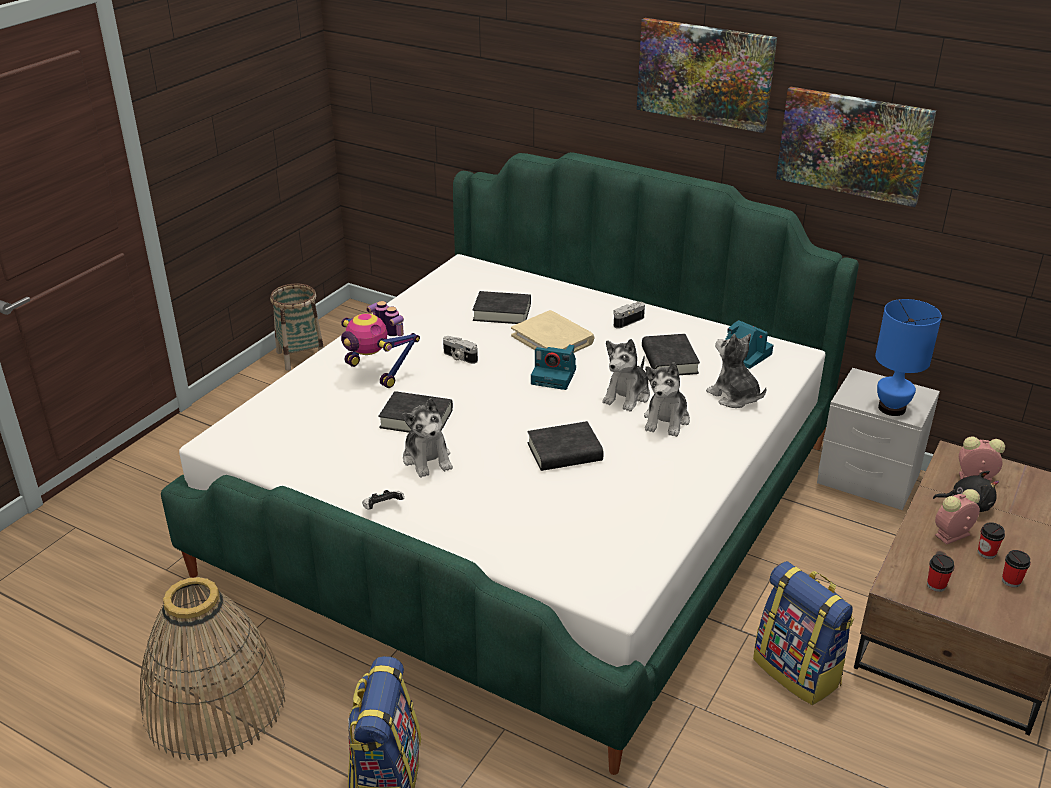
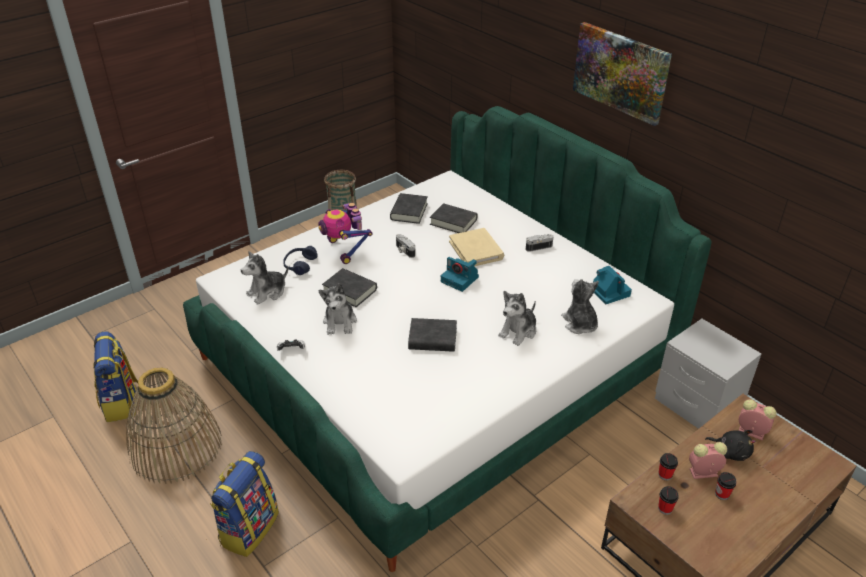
camera: 20 degrees right, 5 degrees up
(325, 401) = (300, 265): none -> blue headphones
(627, 396) = (502, 306): plush toy -> plush toy (267, 292)
(669, 360) = (549, 285): black book -> black book (409, 212)
(798, 671) = (558, 538): backpack -> backpack (122, 402)
(853, 145) = (718, 149): picture -> none
(892, 408) = (712, 359): blue table lamp -> none
(1011, 581) = (727, 522): cup -> cup (665, 475)

